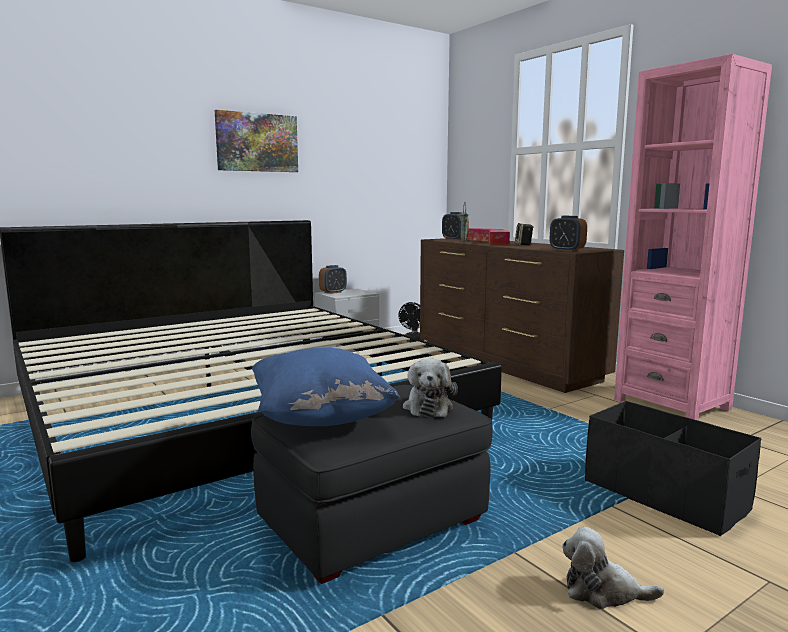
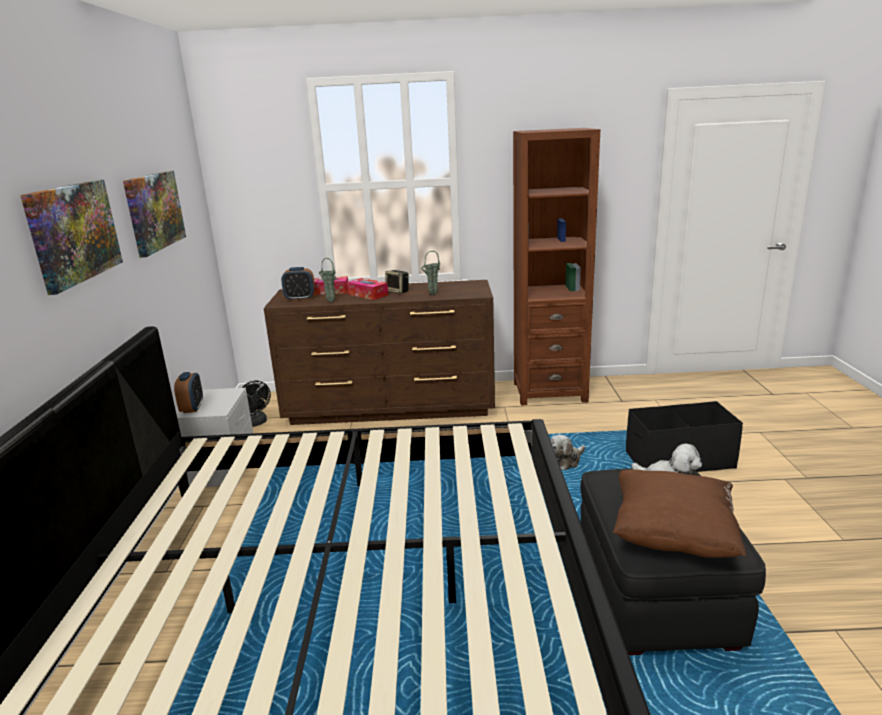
camera: 55 degrees left, 10 degrees up
(320, 418) = (672, 537): blue pillow -> brown pillow
(359, 152) = (154, 211): none -> picture
(538, 247) = (432, 294): none -> green vase
(567, 250) = (468, 293): alarm clock -> none
(603, 591) = (780, 533): plush toy -> plush toy (566, 461)
(672, 404) = (549, 392): pink bookcase -> brown bookcase

